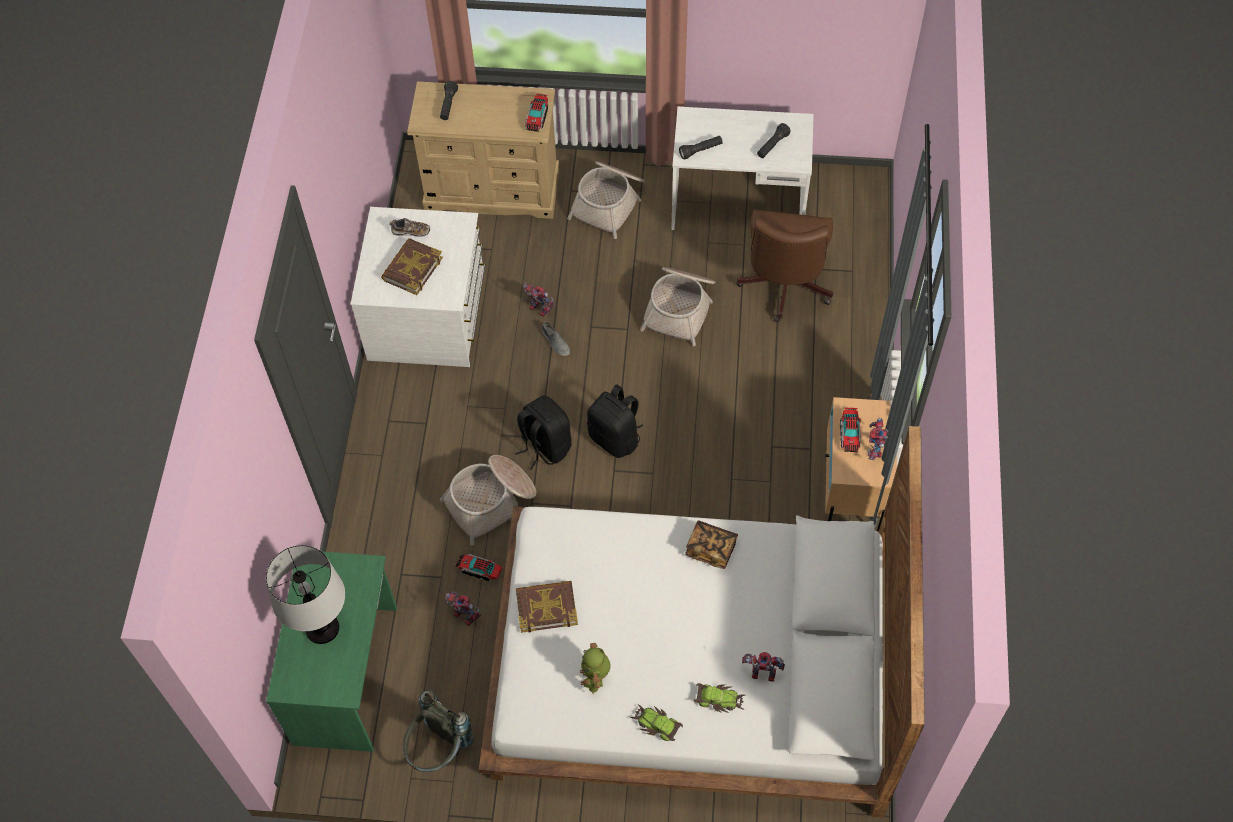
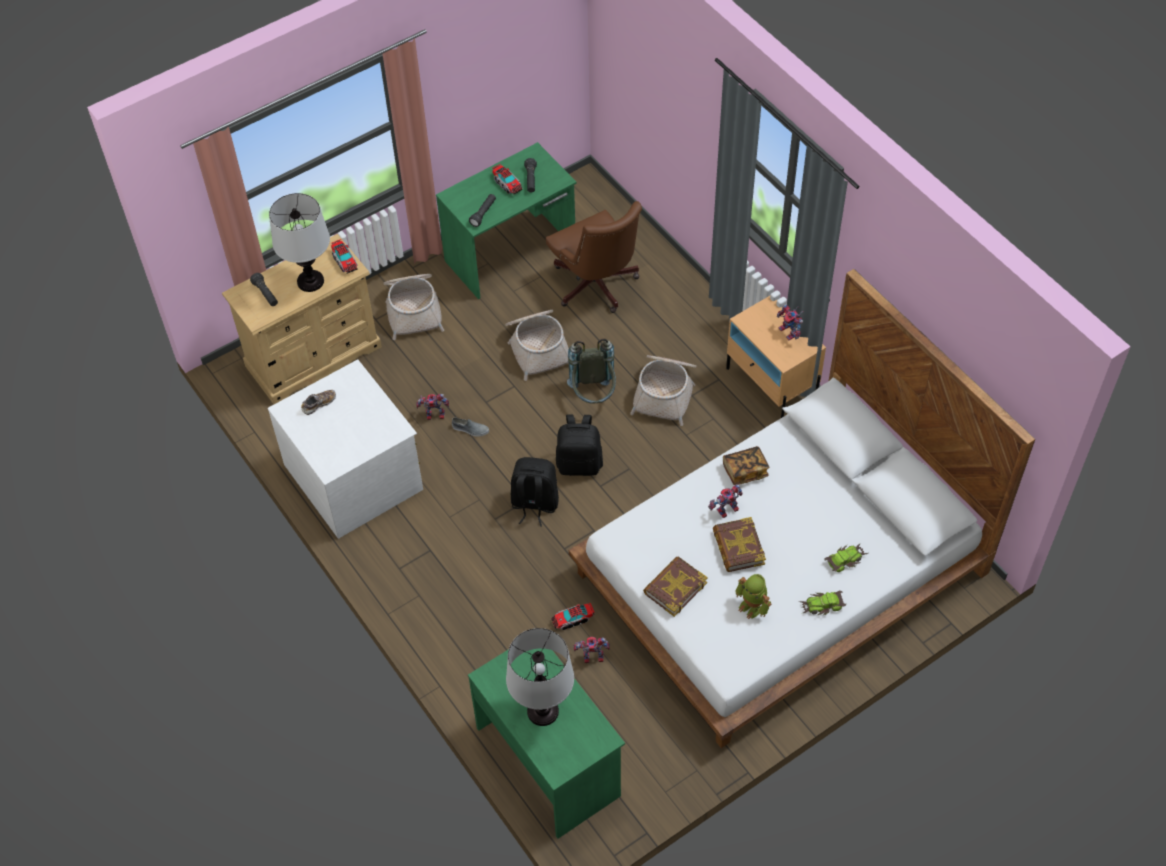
camera: 40 degrees left, 5 degrees down
(412, 269) = (347, 429): book -> book (738, 547)
(438, 749) = (665, 758): grey backpack -> grey backpack (593, 396)
(491, 502) = (534, 568): basket -> basket (665, 392)
(493, 117) = (310, 282): none -> table lamp
(738, 207) = (511, 254): white desk -> green desk
(761, 675) = (855, 525): toy robot -> toy robot (726, 512)
(849, 434) = (763, 334): toy truck -> toy truck (507, 184)

